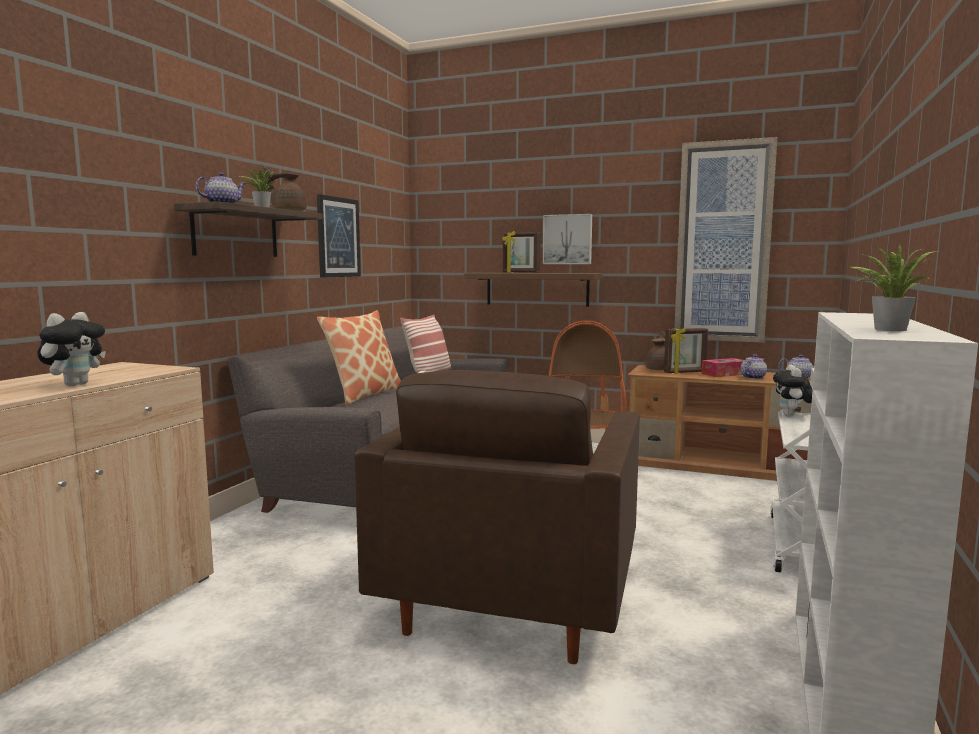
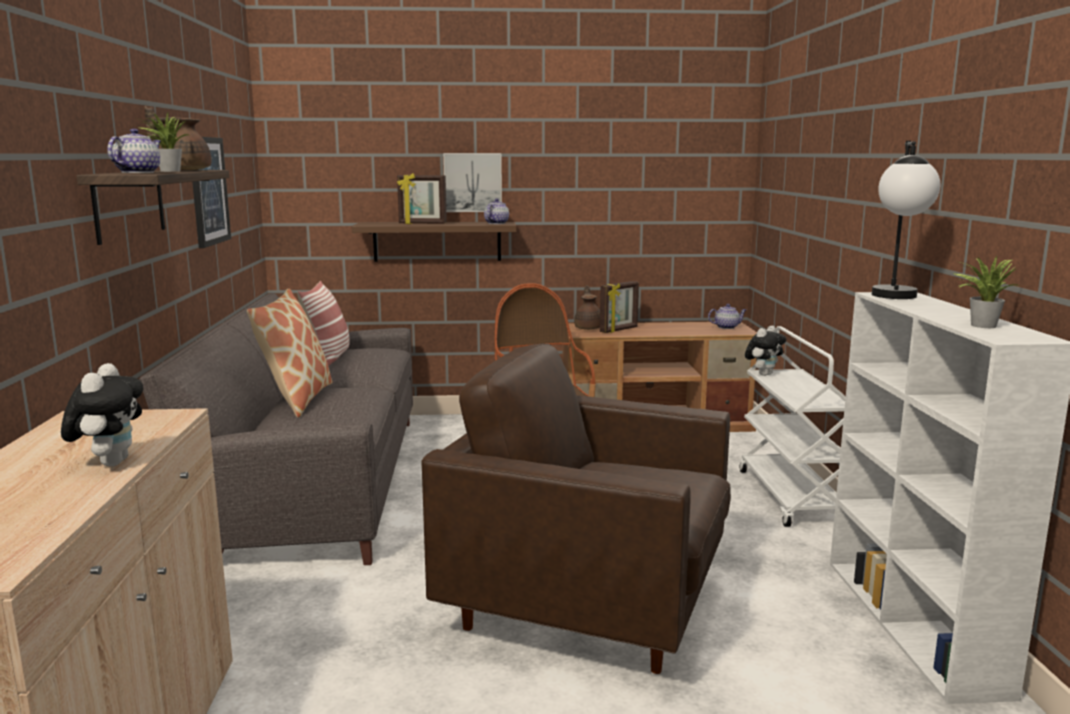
camera: 25 degrees left, 5 degrees up
(512, 597) = (588, 606): brown armchair -> brown armchair turned 120 degrees clockwise
(723, 242) = (644, 188): picture -> none
(724, 374) = (657, 328): tissue box -> none
(753, 377) = (687, 331): teapot -> teapot (496, 223)
(791, 416) = (763, 374): plush toy -> plush toy turned 120 degrees counterclockwise
(850, 315) = (896, 298): none -> table lamp

